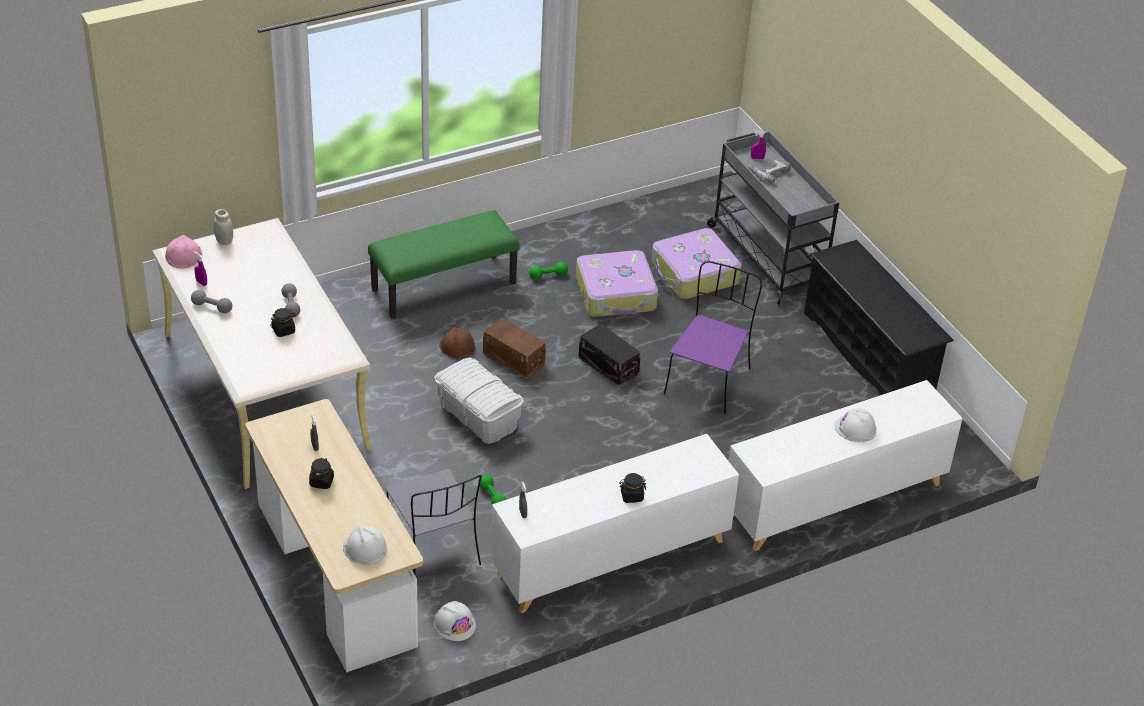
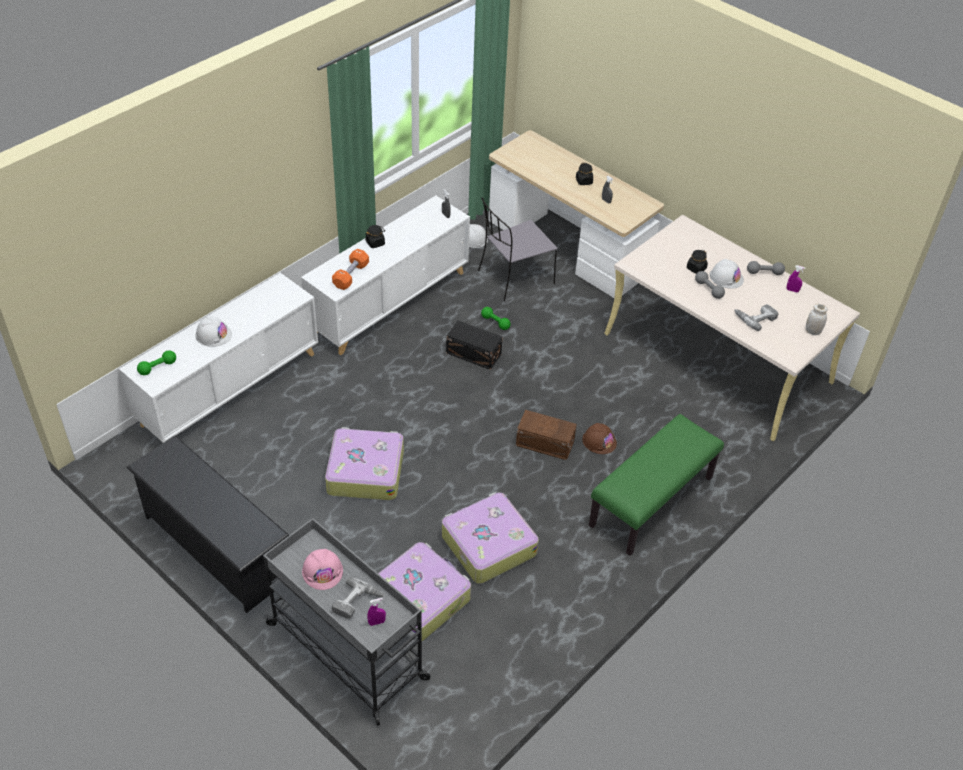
camera: 160 degrees right, 5 degrees up
(183, 256) = (829, 309): pink hard hat -> pink hard hat (322, 571)
(269, 267) = (755, 317): none -> power drill
(364, 548) = (528, 152): white hard hat -> white hard hat (726, 277)
(434, 550) = (514, 278): grey chair -> grey chair turned 75 degrees counterclockwise
(477, 415) = (543, 382): white storage box -> none
(548, 275) = (563, 547): green dumbbell -> green dumbbell (157, 367)
(608, 364) = (460, 461): black storage box -> black storage box (474, 354)
(678, 460) = (351, 276): none -> orange dumbbell
(708, 380) = (365, 471): purple chair -> suitcase

